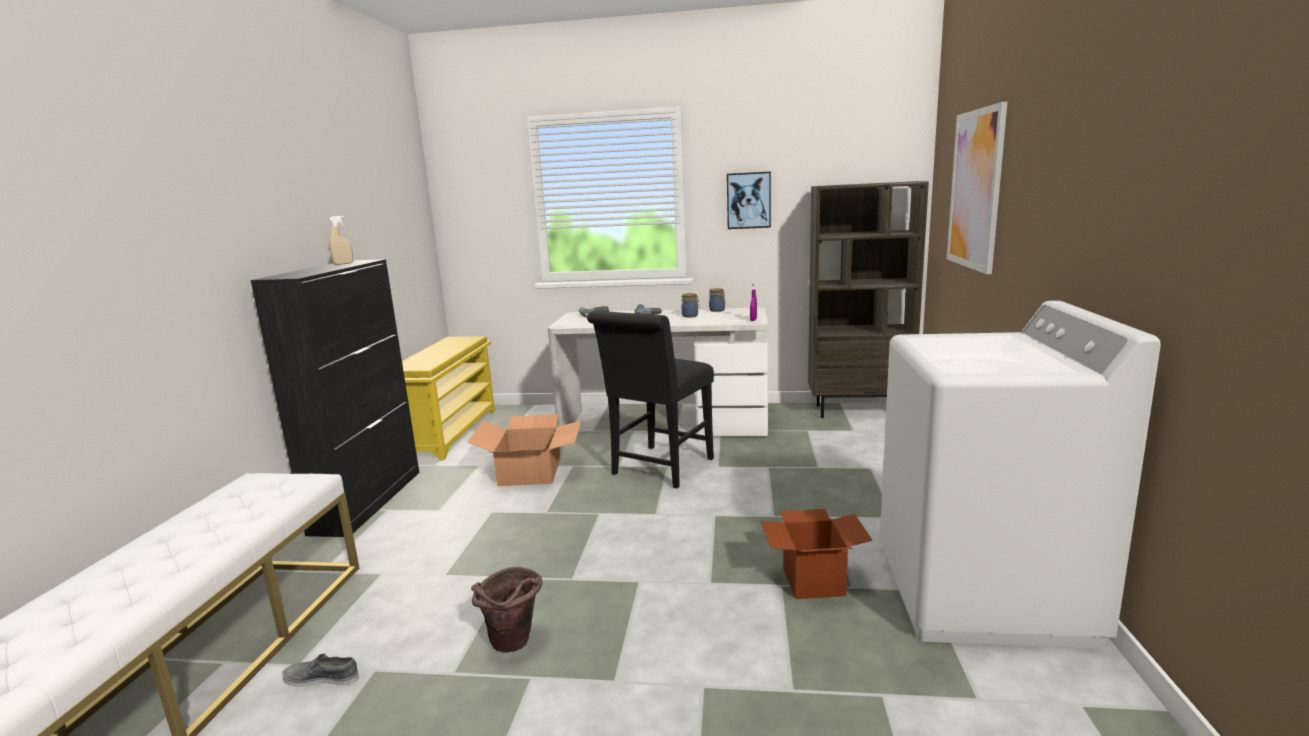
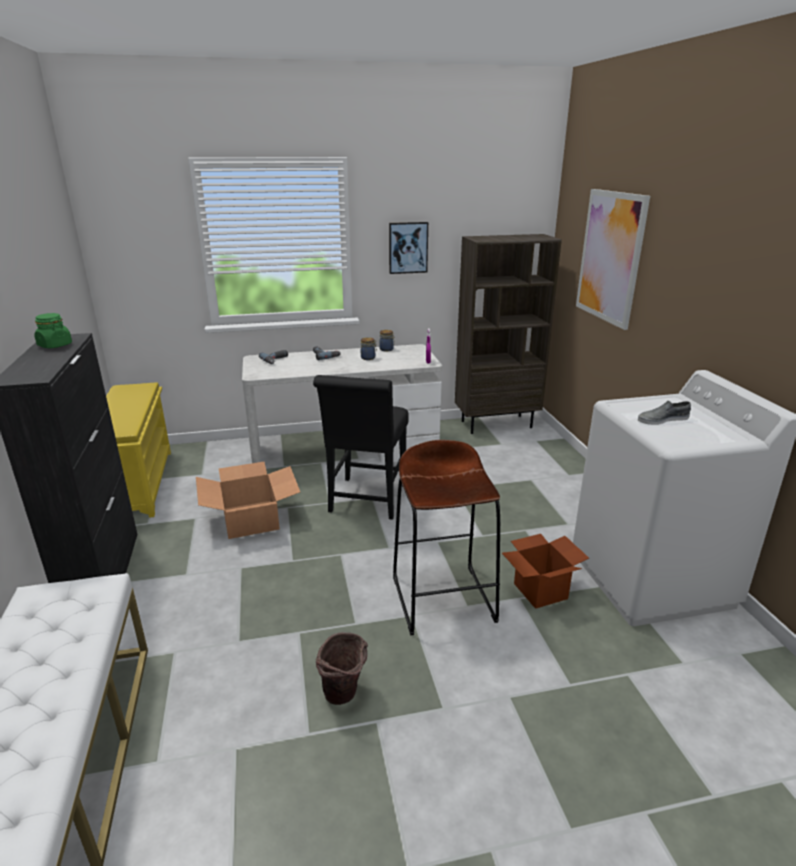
camera: 20 degrees left, 10 degrees up
(322, 678) = (190, 768): grey shoe -> grey shoe (662, 419)
(343, 264) = (55, 345): beige spray bottle -> green jar
(686, 571) = (443, 598): none -> brown stool

